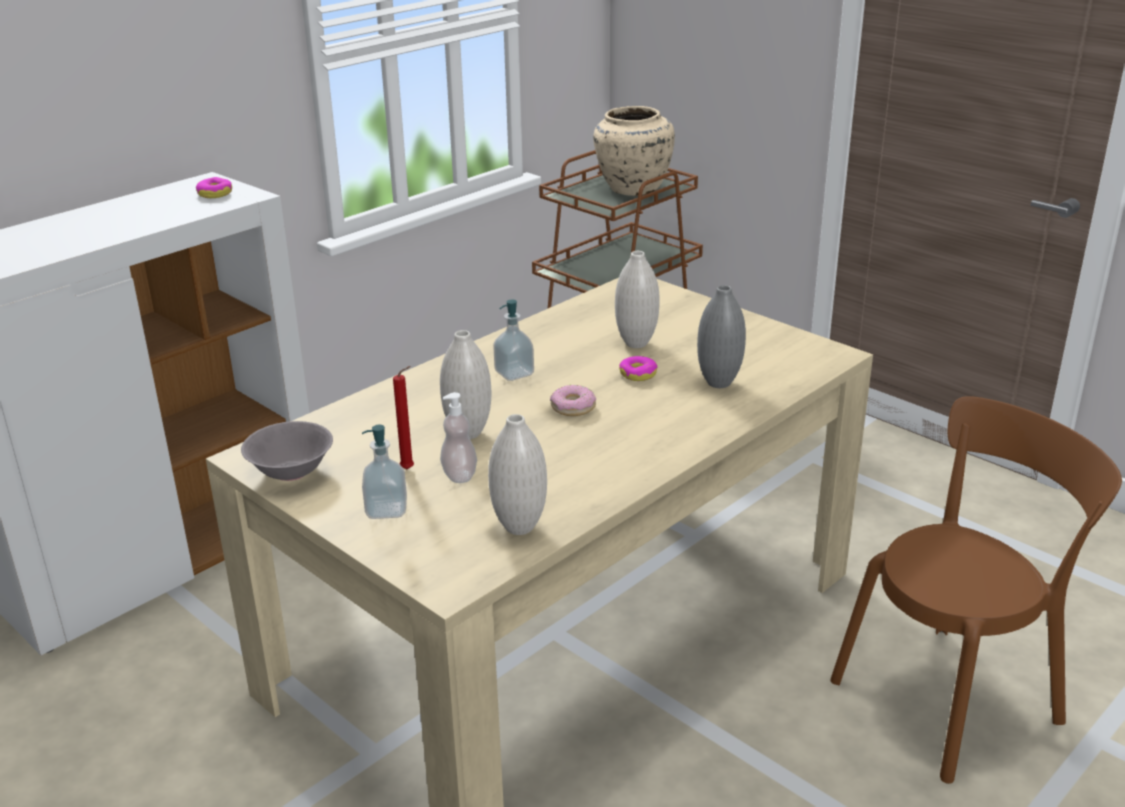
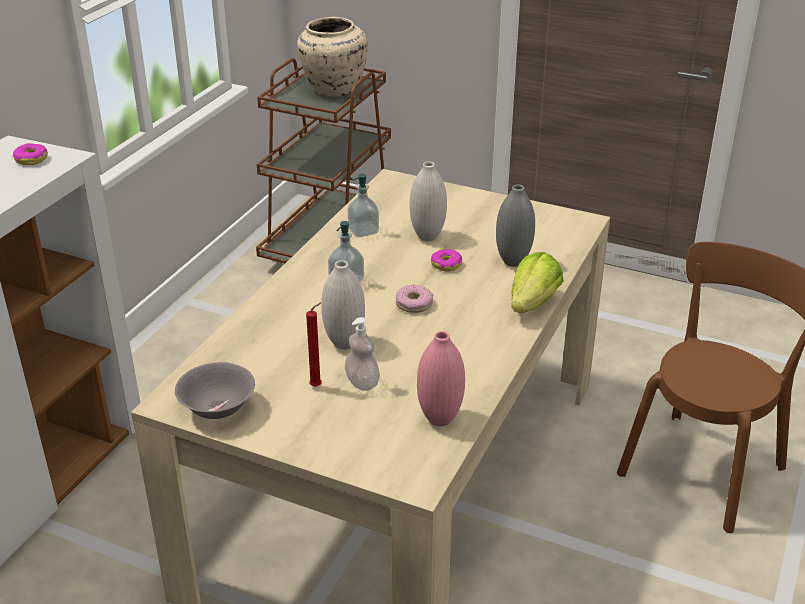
camera: 20 degrees left, 5 degrees up
(386, 509) = (323, 426): soap dispenser -> soap dispenser (363, 231)
(519, 527) = (440, 419): white vase -> pink vase
(712, 429) = (532, 304): none -> lettuce

